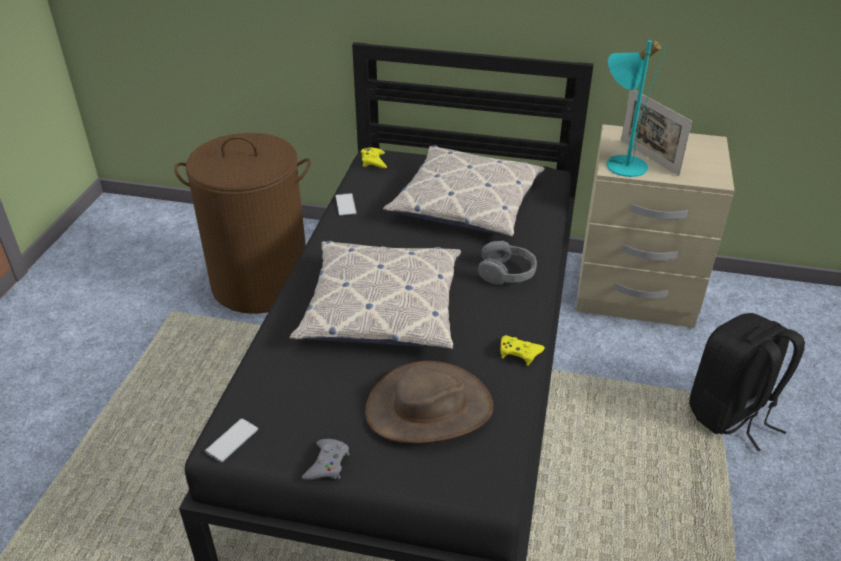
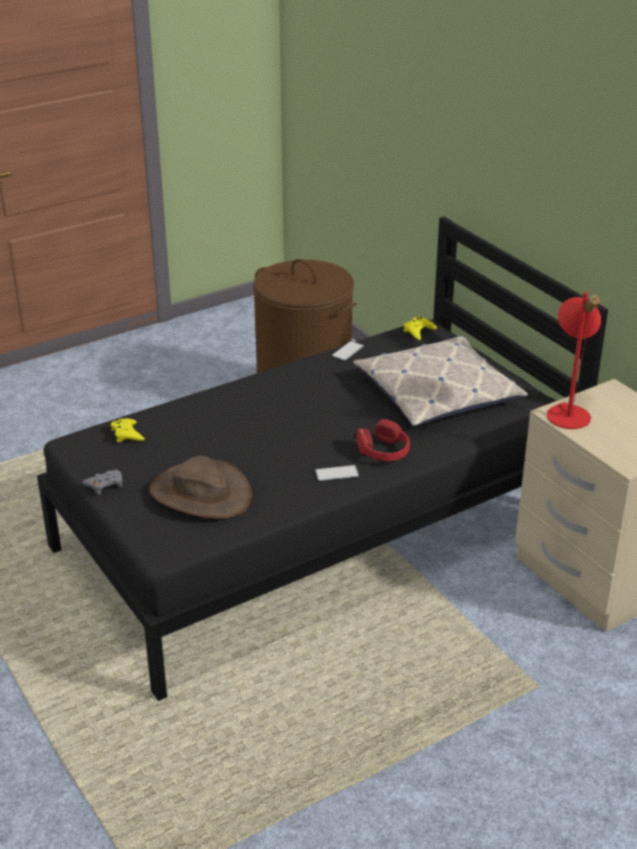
camera: 45 degrees right, 5 degrees down
(232, 440) = (78, 444): phone -> phone (336, 473)
(382, 307) = (266, 425): pillow -> none
(507, 272) = (383, 451): grey headphones -> red headphones
(519, 352) = (306, 500): yellow game controller -> yellow game controller (127, 434)
(620, 162) = (568, 412): turquoise table lamp -> red table lamp
(649, 157) = (602, 420): picture frame -> none
(731, 414) = (528, 704): black backpack -> none

